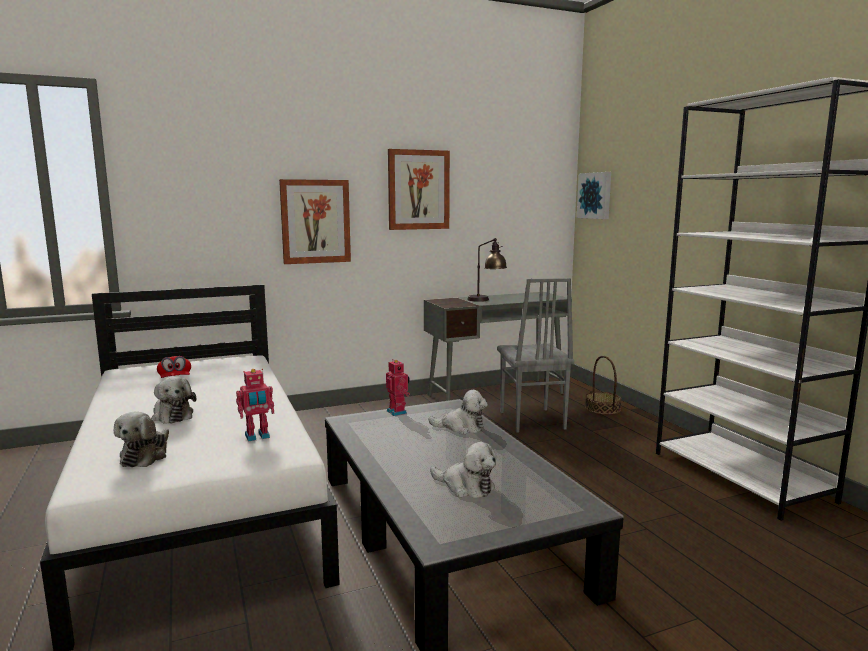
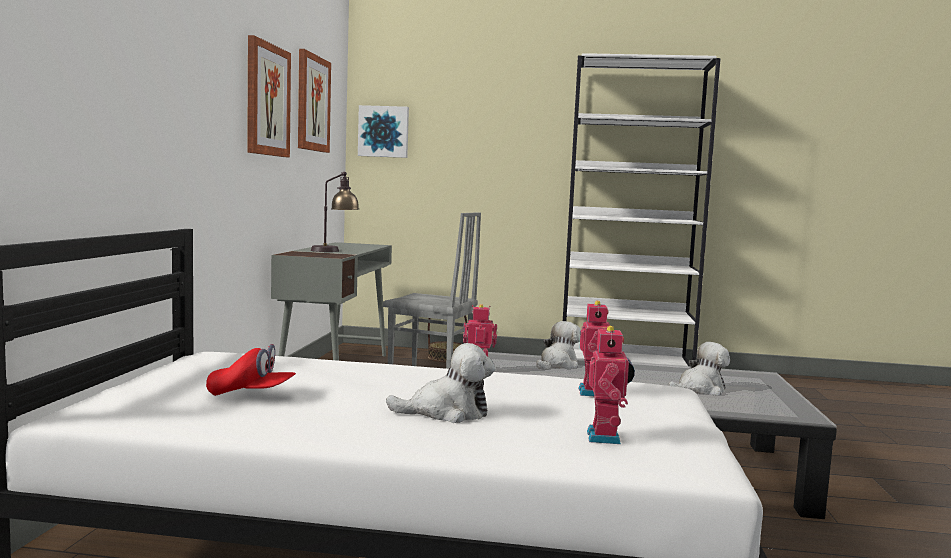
camera: 60 degrees left, 5 degrees down
(146, 455) = (606, 437): plush toy -> toy robot
(315, 221) = (191, 129): picture -> picture (312, 103)

